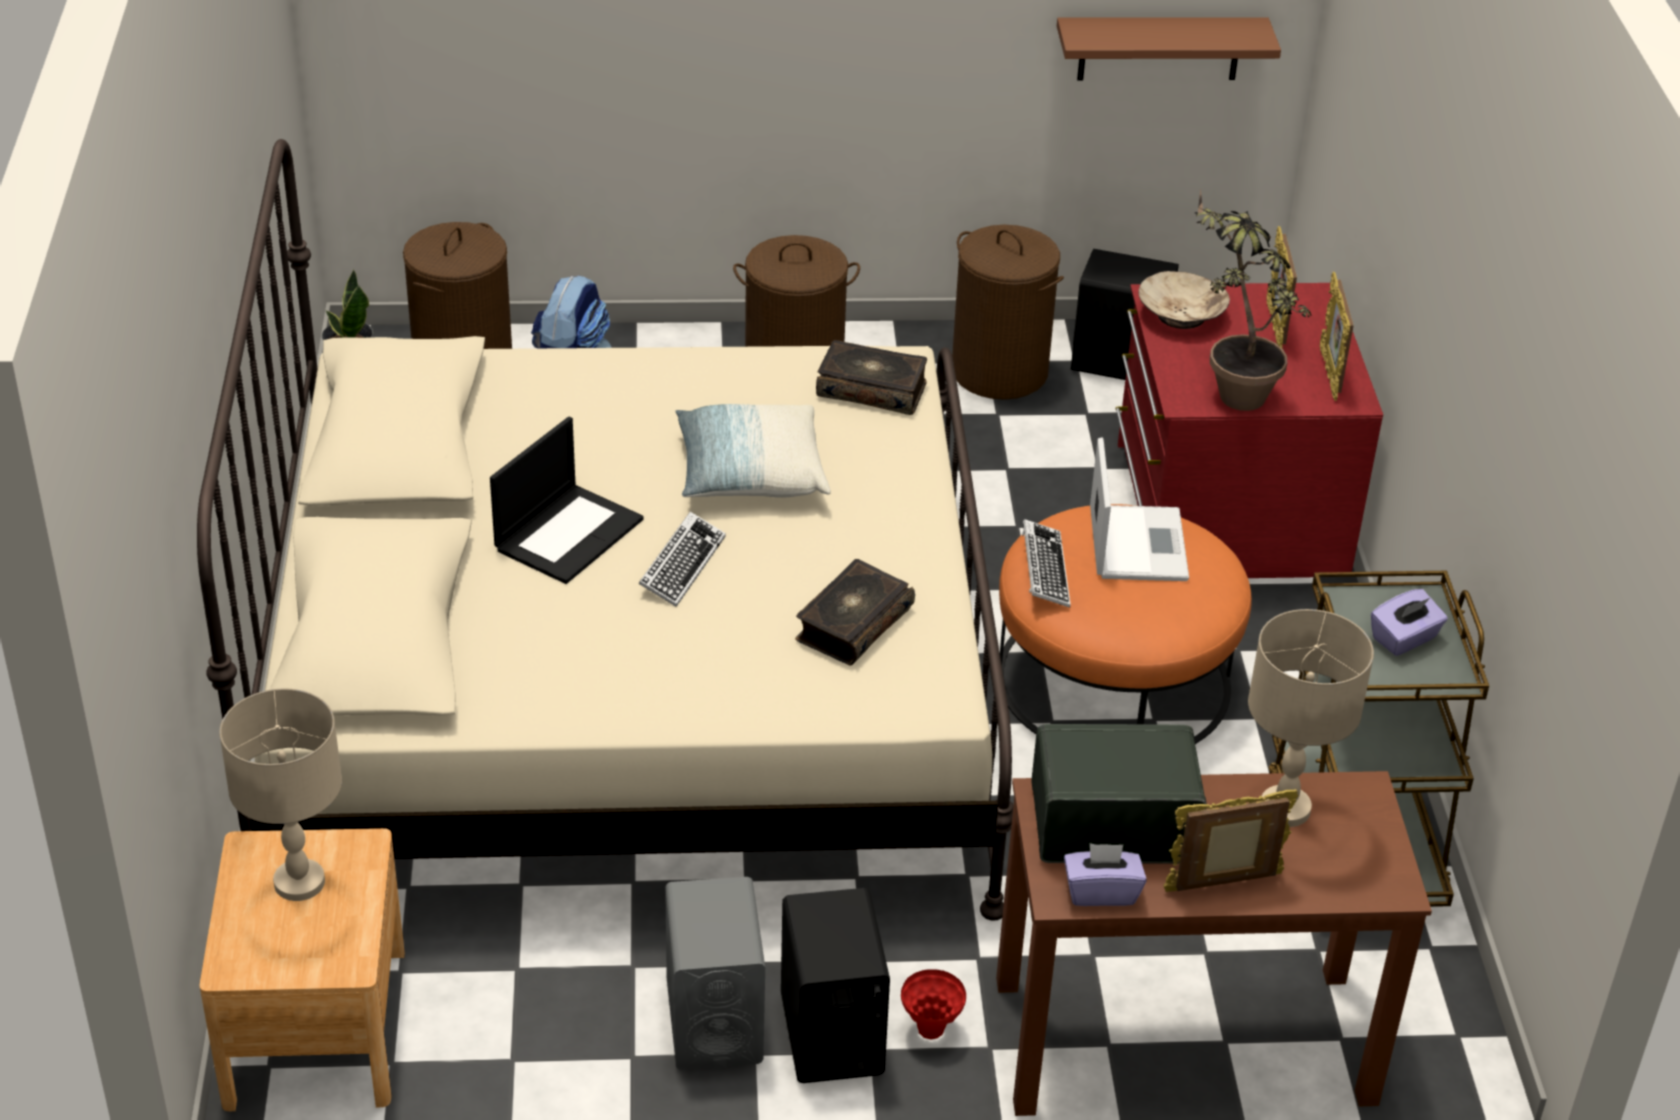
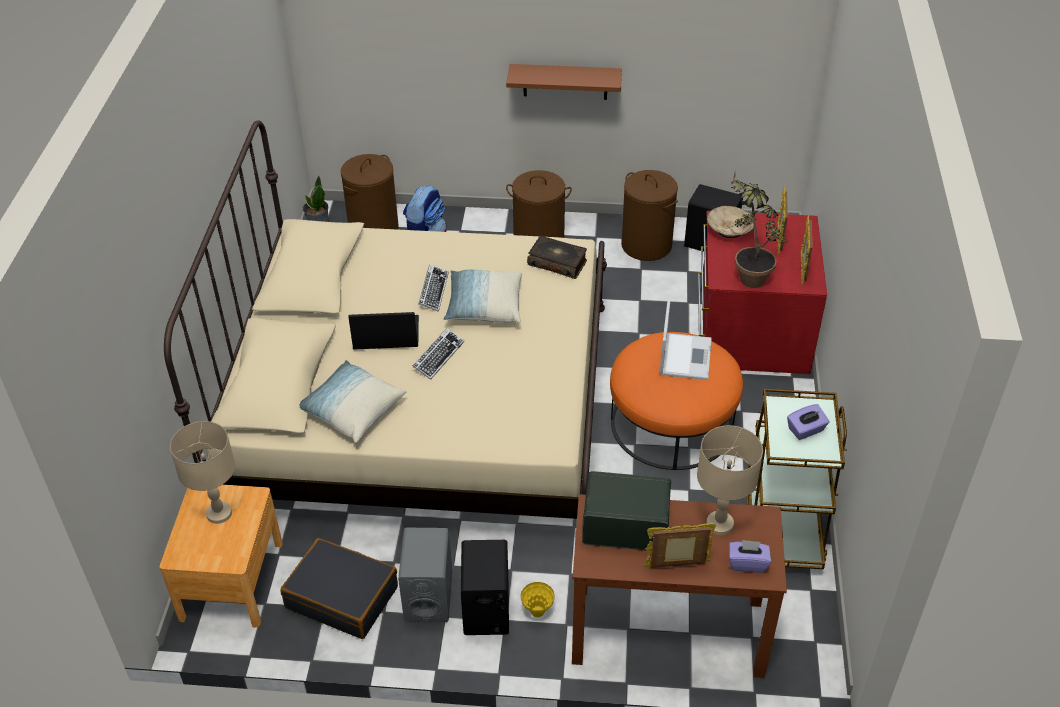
camera: 10 degrees right, 5 degrees up
(535, 671) = (352, 410): none -> pillow
(544, 1036) = (342, 597): none -> black suitcase
(568, 533) = (385, 334): laptop -> laptop turned 135 degrees counterclockwise
(852, 624) = (518, 396): book -> none
(930, 1030) = (537, 612): red vase -> yellow vase
(1044, 570) = (633, 368): keyboard -> keyboard (433, 291)
(1101, 892) = (611, 564): purple tissue box -> purple tissue box (747, 563)
(1159, 48) = (737, 82): brown shelf -> brown shelf (565, 81)

